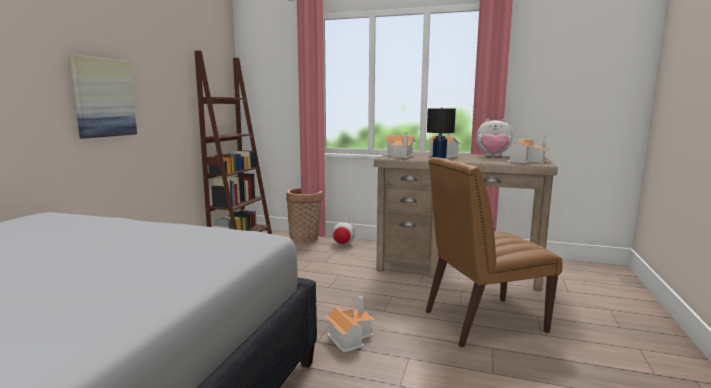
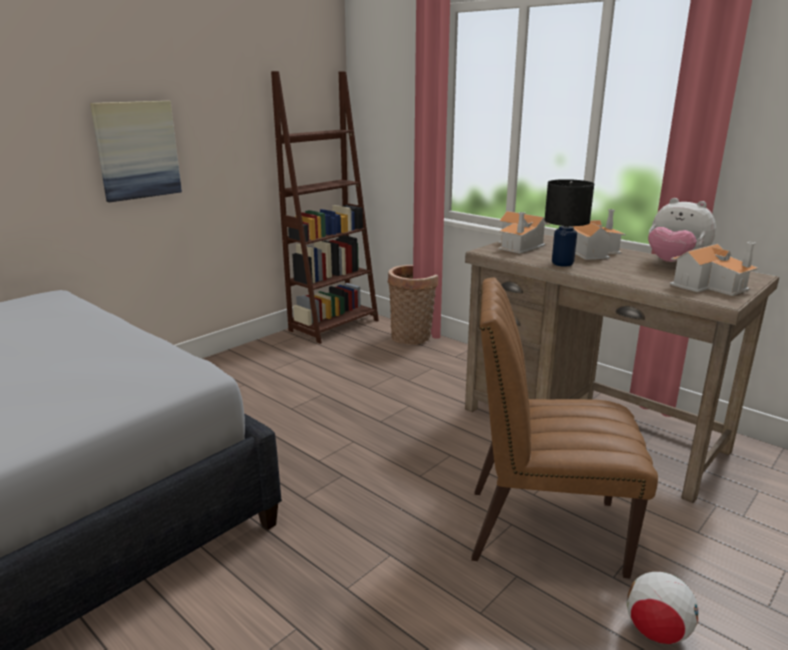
camera: 25 degrees right, 10 degrees up
(343, 244) = (456, 355): football -> football (656, 631)
(350, 336) = (346, 502): toy house -> none

